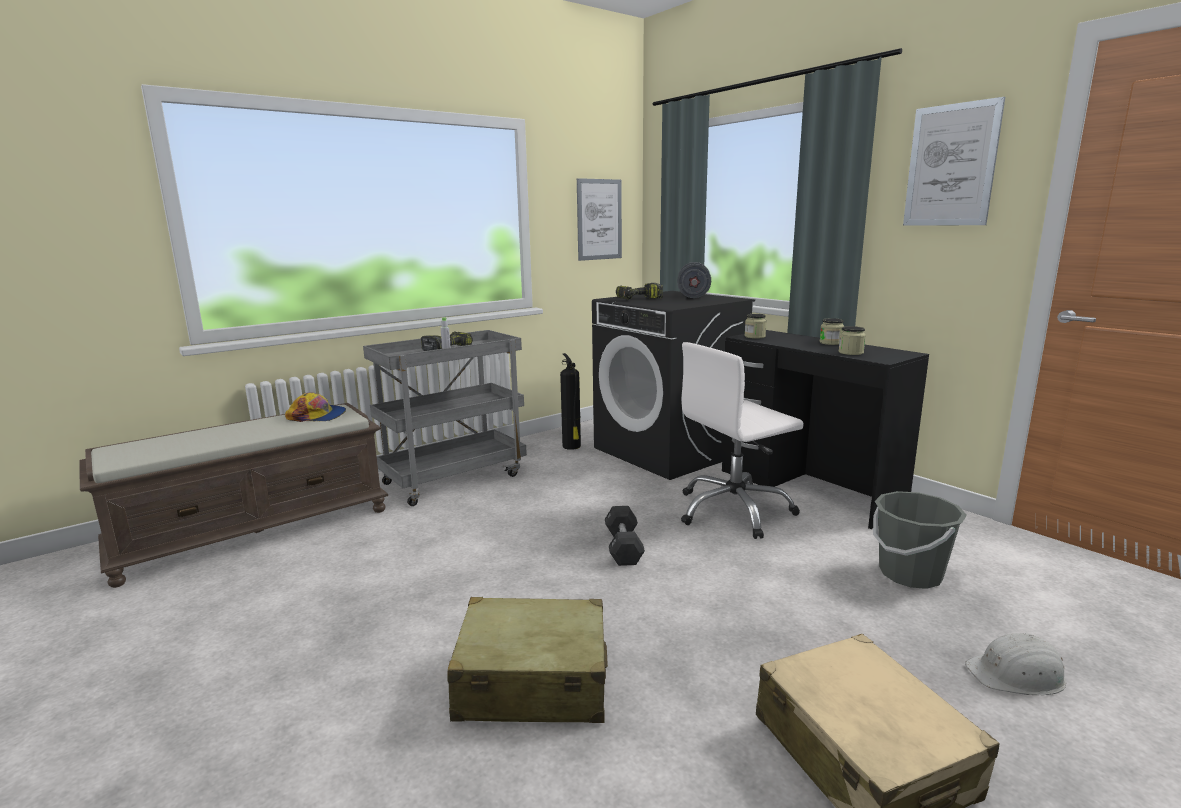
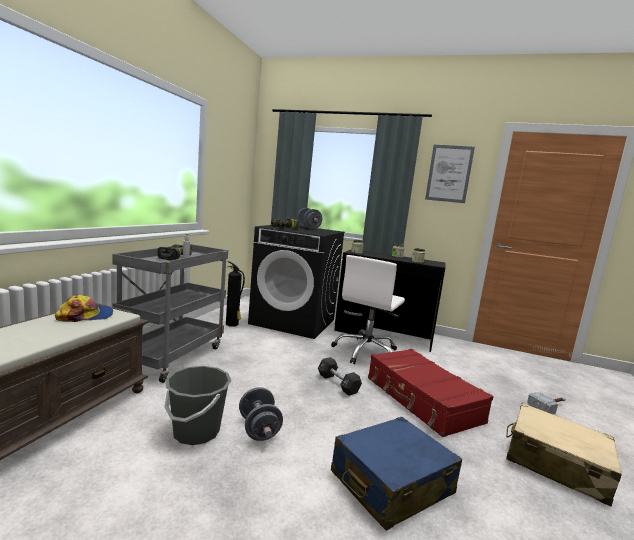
camera: 35 degrees left, 5 degrees down
(452, 577) = (259, 429): none -> grey dumbbell
(532, 681) = (391, 483): beige suitcase -> blue suitcase
(599, 219) = (236, 175): picture -> none
(734, 597) = (421, 400): none -> red suitcase
(910, 574) = (468, 371): grey bucket -> grey bucket (196, 432)
(1017, 675) = (549, 407): white hard hat -> hammer

